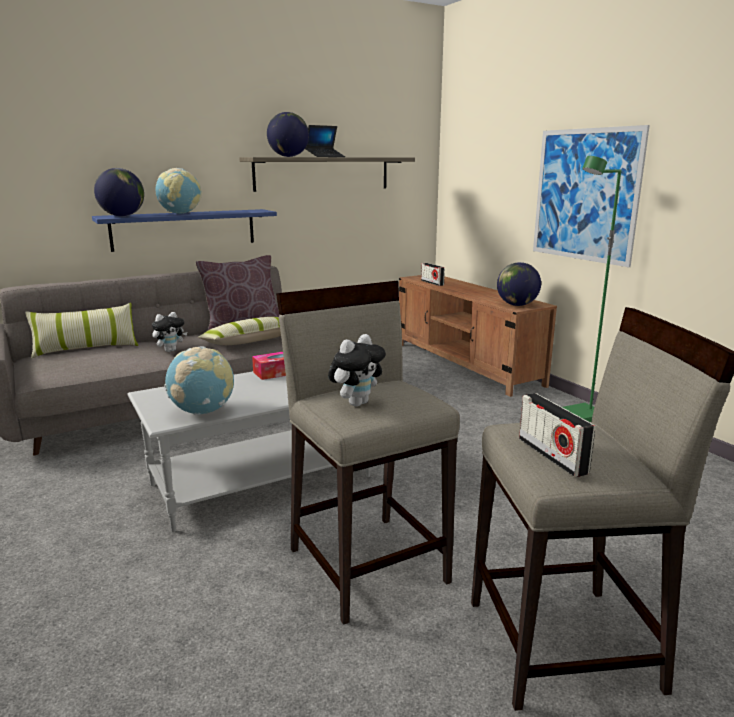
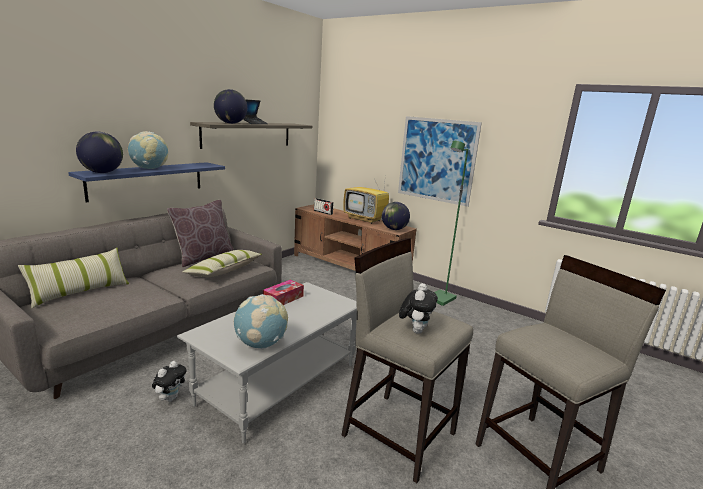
camera: 25 degrees left, 0 degrees up
(170, 350) = (159, 285): plush toy -> plush toy (170, 398)
(486, 292) = (365, 219): none -> television
(552, 456) = (561, 353): radio -> none

